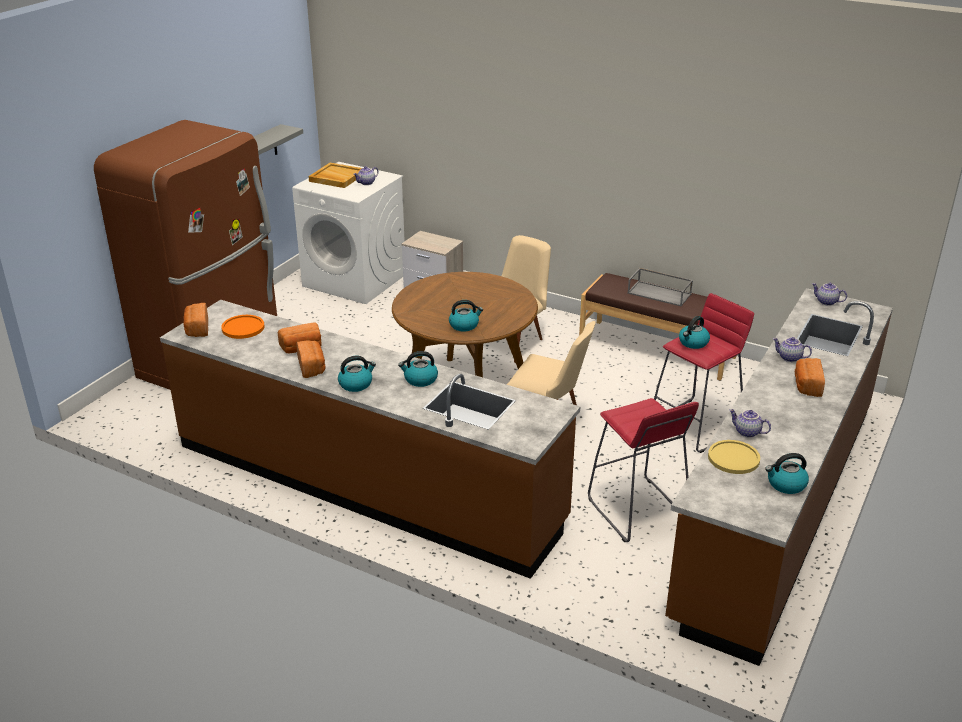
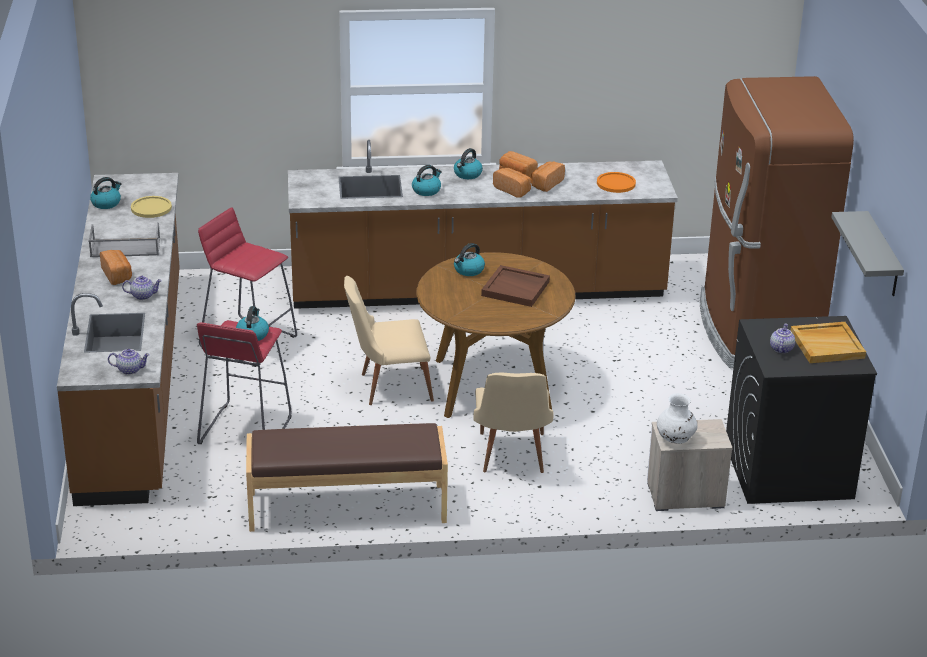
camera: 145 degrees right, 0 degrees up
(197, 329) = (647, 172): bread -> bread (513, 190)
(355, 280) = (787, 471): white washing machine -> black washing machine
(446, 242) = (675, 440): none -> white vase
(447, 300) = (516, 288): none -> brown tray
(660, 293) = (351, 447): grey tray -> grey tray (124, 248)
(747, 432) = (150, 227): teapot -> none

